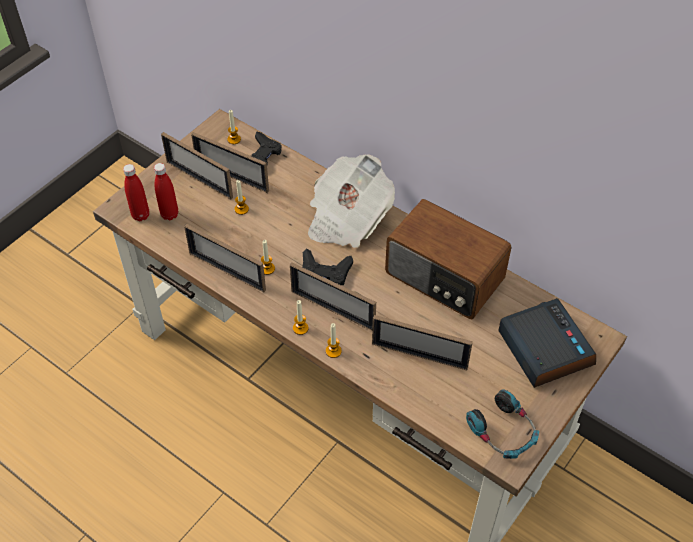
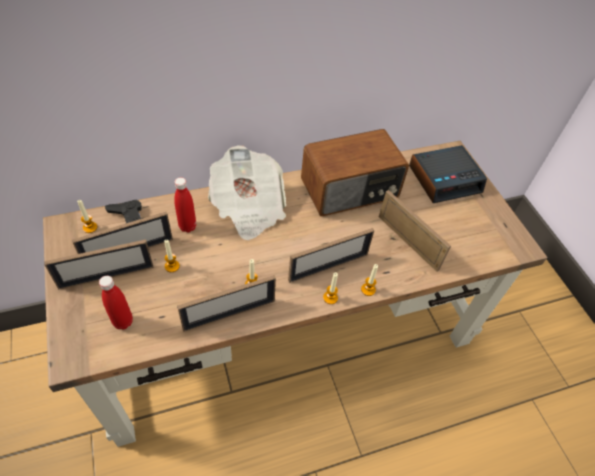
camera: 60 degrees left, 0 degrees up
(140, 215) = (99, 346): red bottle -> red bottle (187, 227)
(325, 272) = (288, 251): black game controller -> none
(419, 355) = (407, 242): picture frame -> picture frame turned 90 degrees counterclockwise
(503, 431) = (498, 237): headphones -> none
(544, 348) = (444, 179): alarm clock -> alarm clock turned 150 degrees clockwise

